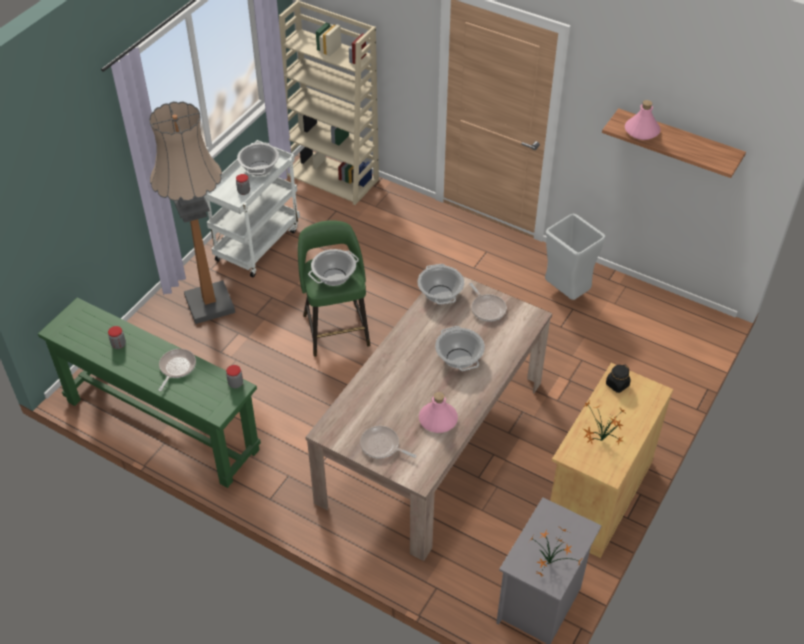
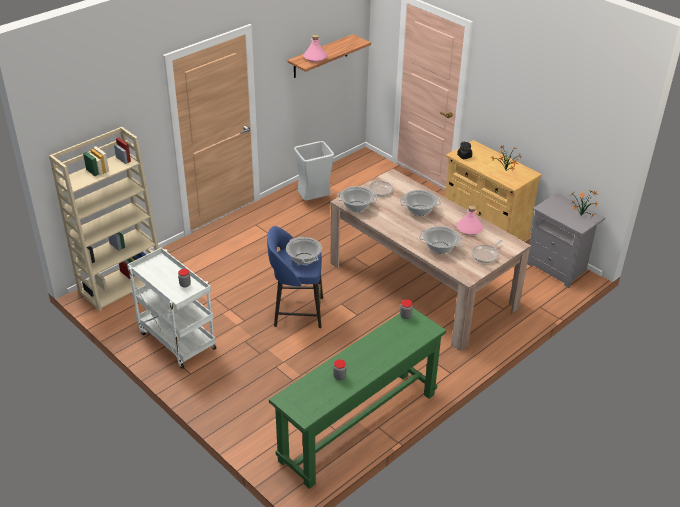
camera: 75 degrees left, 10 degrees down
(176, 368) = (378, 345): frying pan -> none
(209, 304) = (233, 380): floor lamp -> none
(259, 169) = (161, 272): cooking pot -> cooking pot (440, 248)
(335, 328) = (296, 311): green stool -> blue stool

